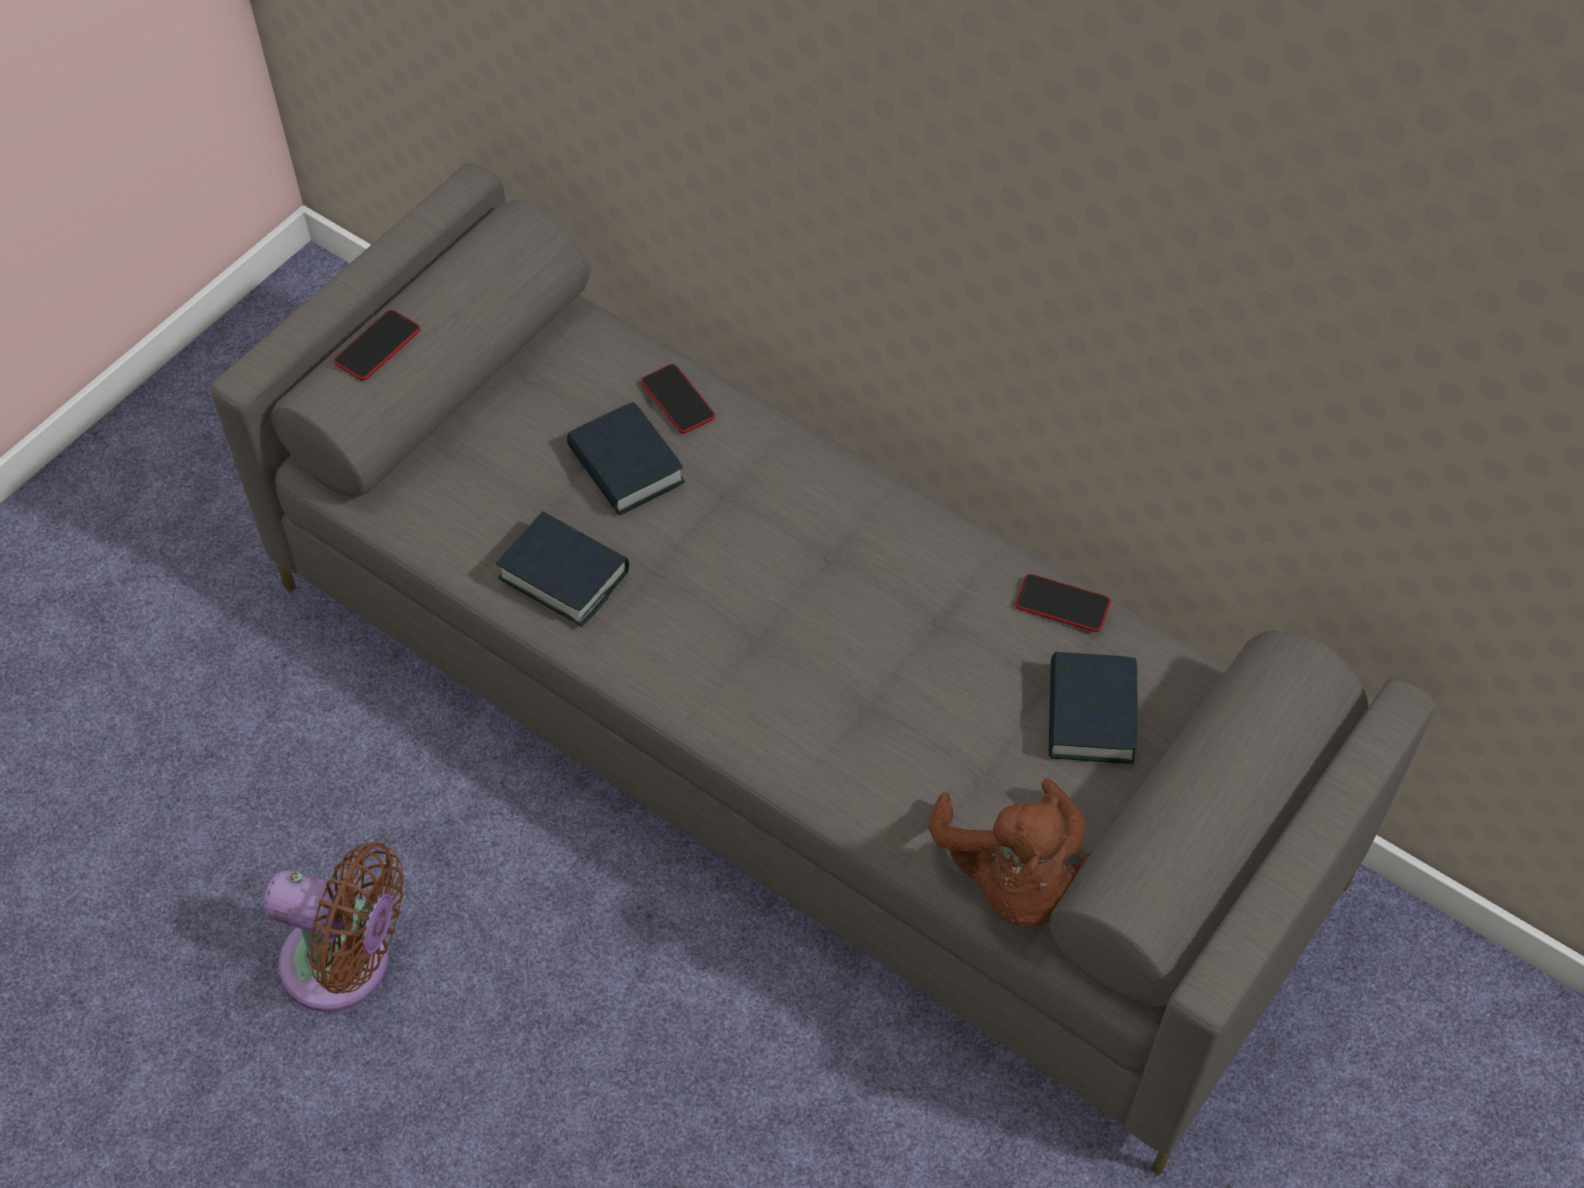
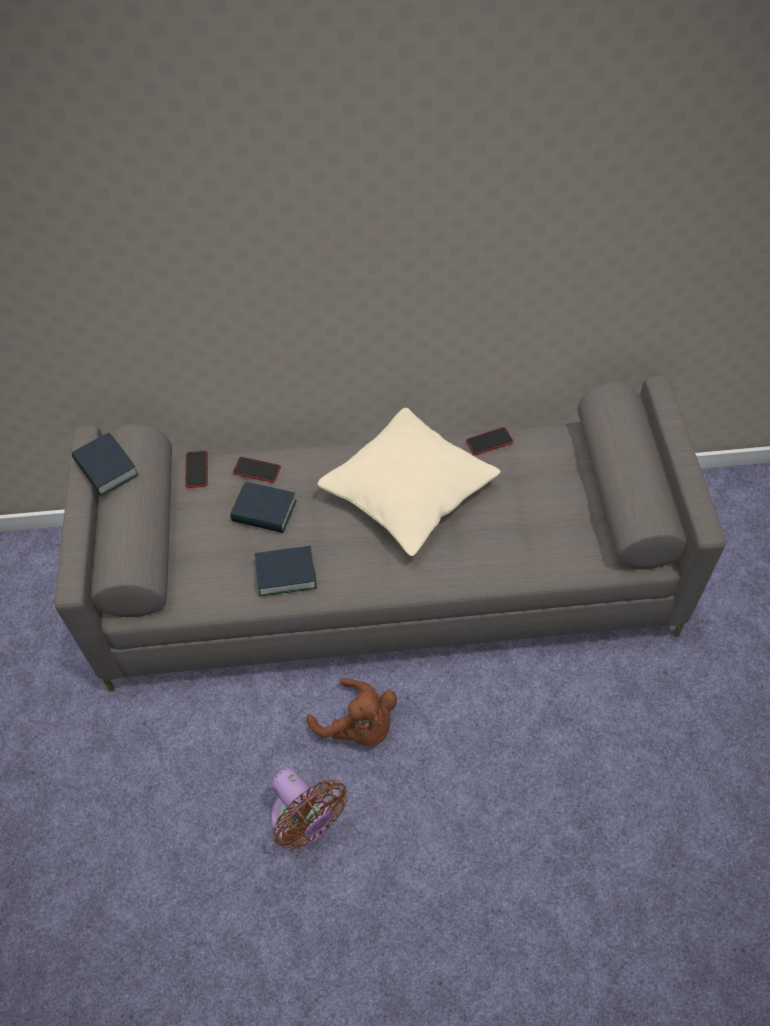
camera: 40 degrees left, 0 degrees up
(347, 965) = (305, 822): brown fan -> brown fan turned 75 degrees clockwise
(377, 346) = (122, 531): phone -> phone (196, 470)
(857, 589) = (408, 492): none -> beige pillow
(1017, 881) = (581, 554): brown plush toy -> brown plush toy (359, 726)
(1090, 715) = (542, 474): book -> book (106, 468)

